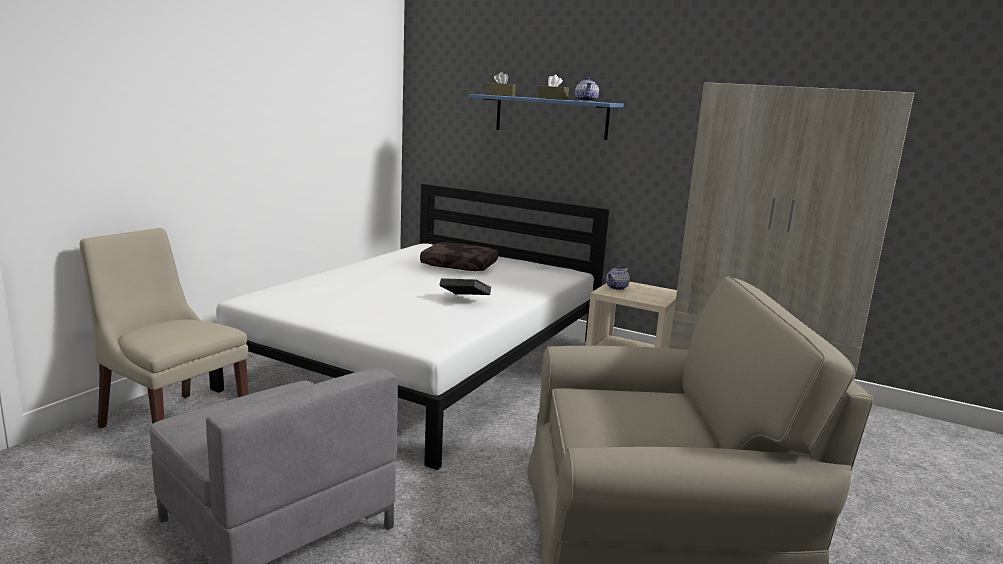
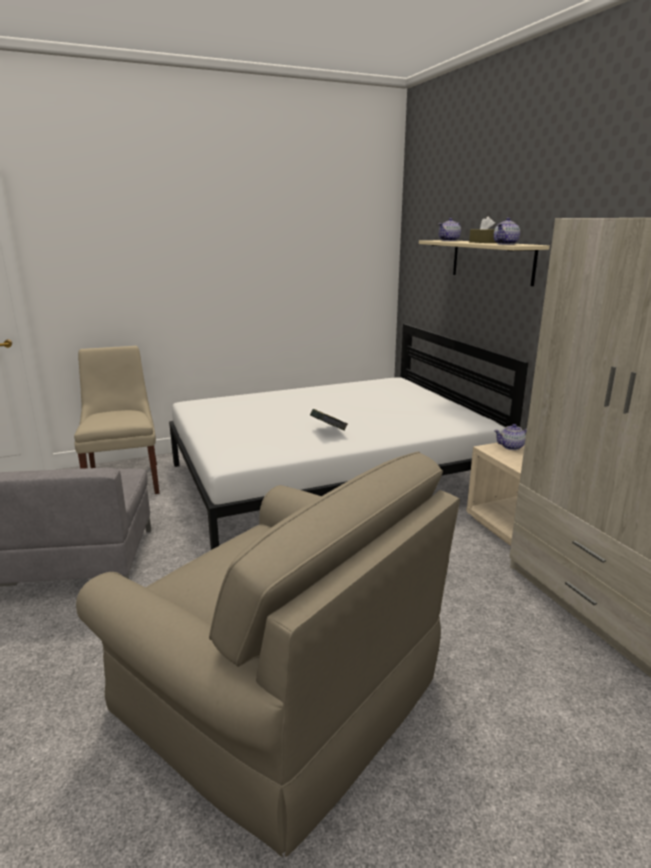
camera: 40 degrees right, 5 degrees up
(460, 265) = (388, 401): brown pillow -> none
(500, 95) = (449, 240): brown tissue box -> teapot
(551, 116) = (491, 261): blue shelf -> beige shelf

